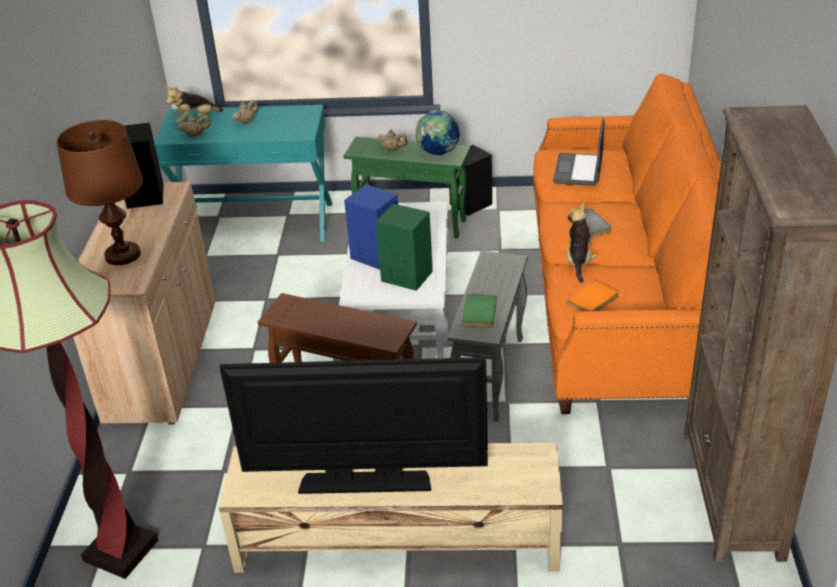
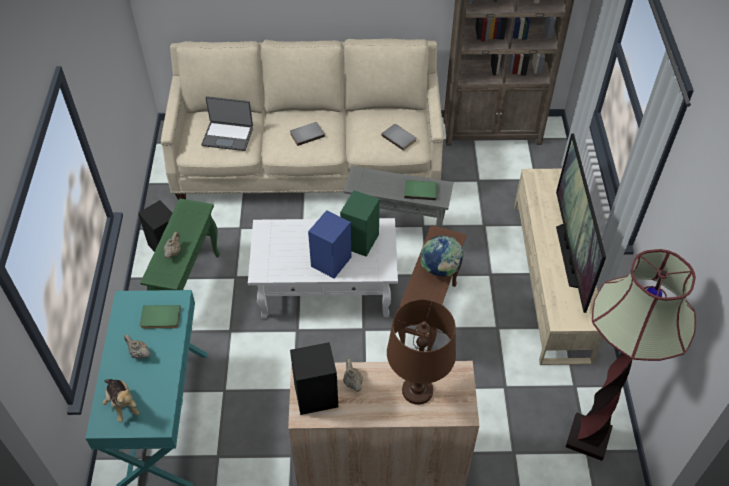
camera: 95 degrees left, 15 degrees up
(196, 135) = (159, 396): beige teapot -> beige teapot (352, 382)
(282, 128) = (160, 319): none -> green book
(438, 153) = (188, 219): globe -> globe (440, 269)
(579, 261) = (353, 142): plush toy -> none
(594, 300) = (399, 137): orange book -> grey book
(622, 296) = (308, 161): orange sofa -> beige sofa

